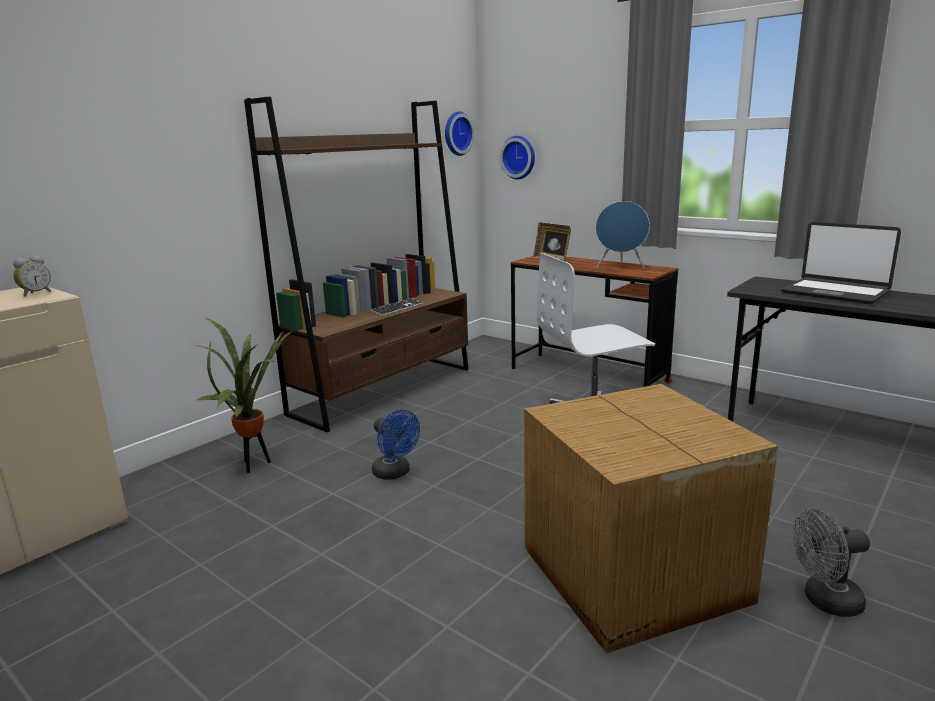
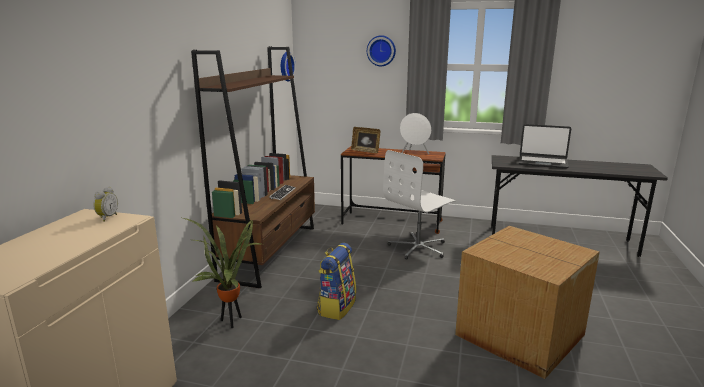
camera: 25 degrees left, 0 degrees up
(395, 473) = (336, 307): blue fan -> backpack
(519, 157) = (327, 82): wall clock -> wall clock (381, 51)
(620, 267) = (414, 154): blue speaker -> white speaker
(825, 601) = (609, 326): grey fan -> none

